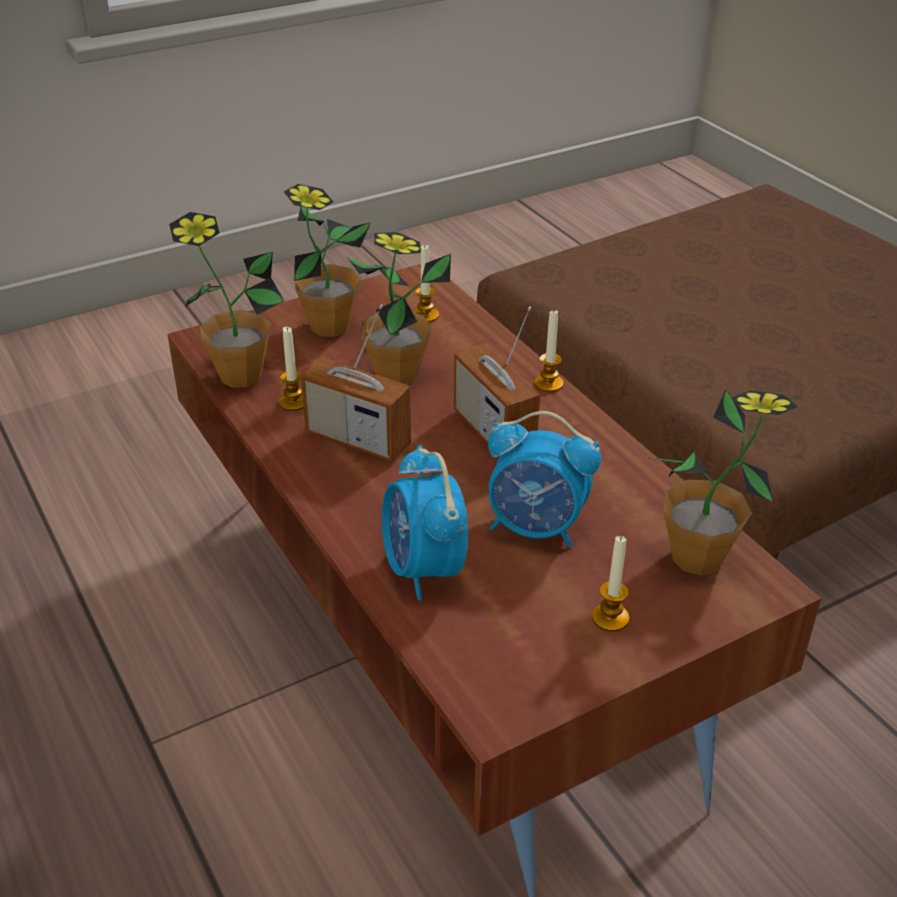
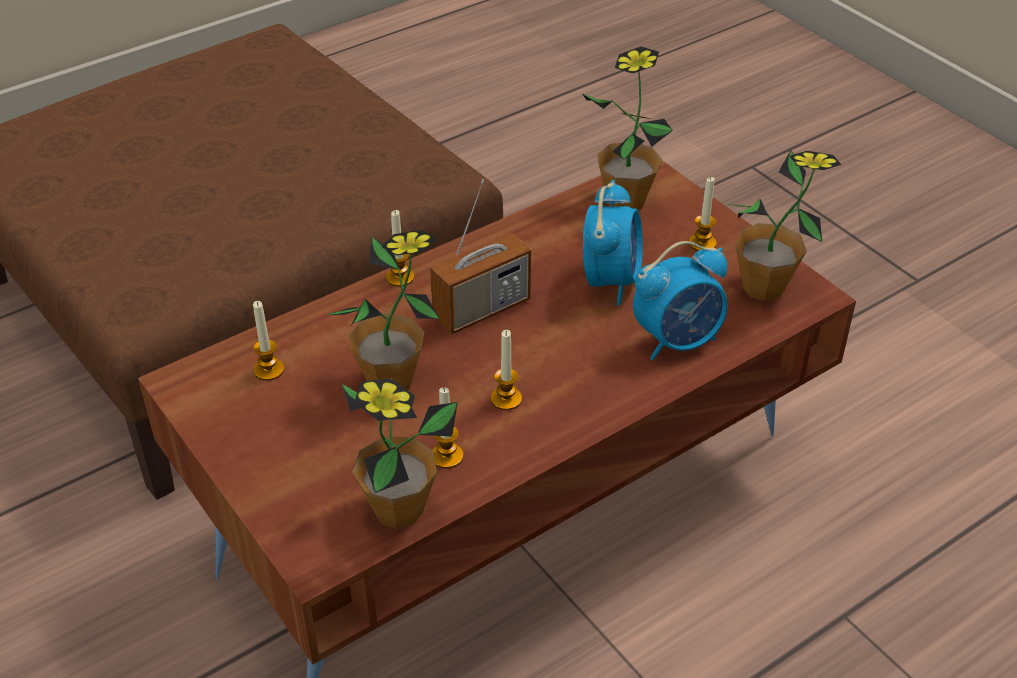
camera: 95 degrees left, 5 degrees up
(329, 326) = (290, 447): potted plant -> potted plant (763, 287)
(358, 439) = (506, 399): radio -> candle

